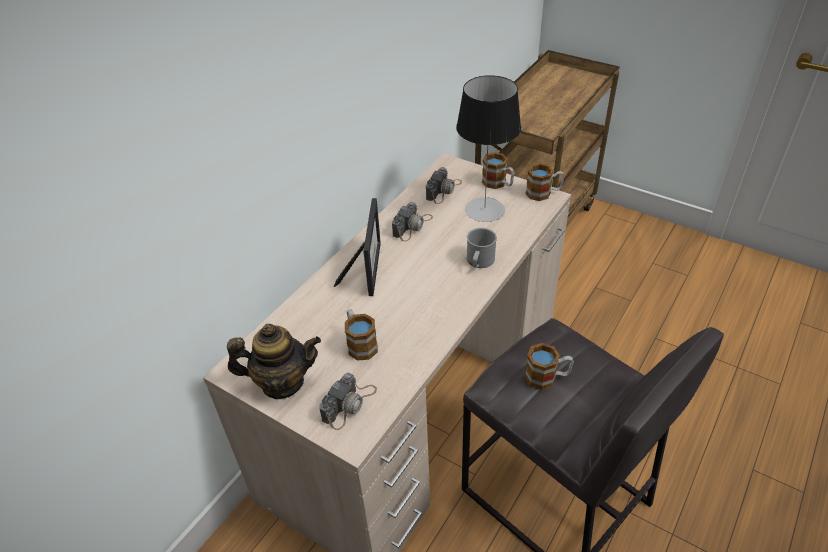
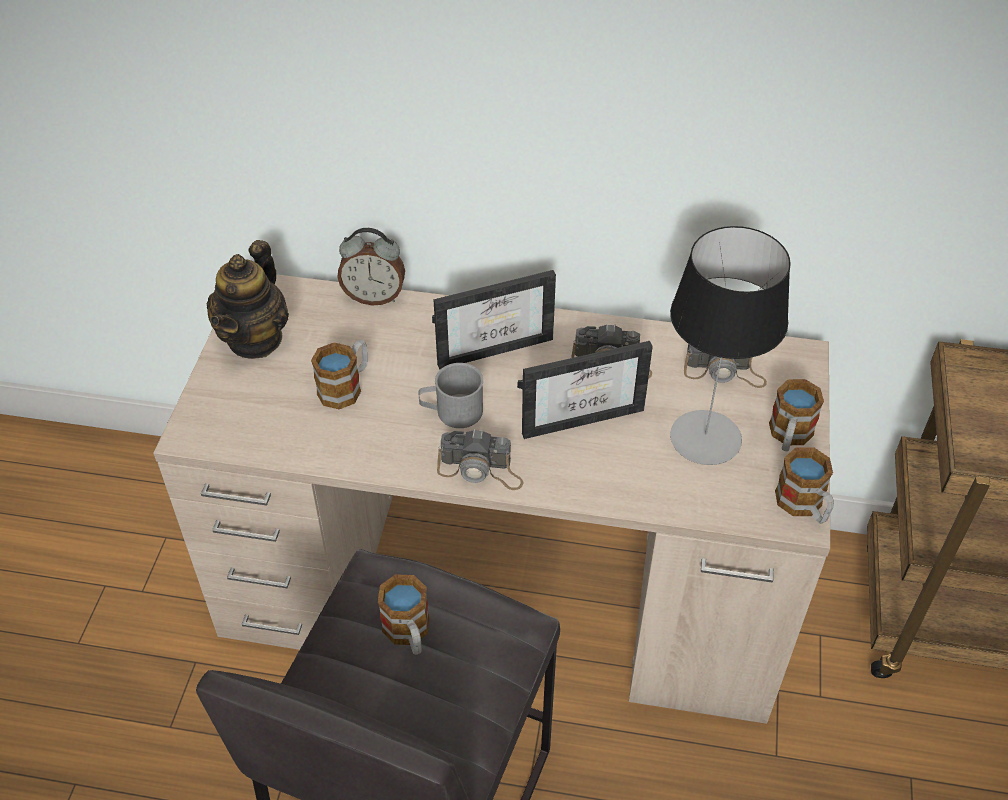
camera: 65 degrees right, 5 degrees up
(282, 382) = (255, 339): teapot -> teapot turned 45 degrees clockwise
(287, 310) = (374, 296): none -> alarm clock
(349, 404) = (243, 412): camera -> camera (481, 470)
(442, 247) = (581, 412): none -> picture frame
(479, 262) = (571, 466): grey mug -> grey mug (452, 412)

